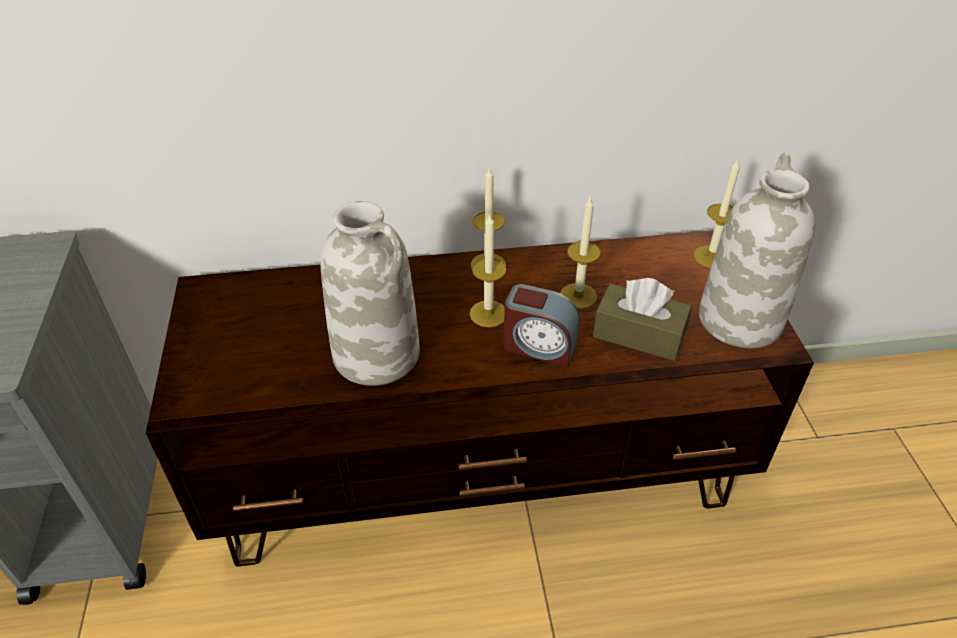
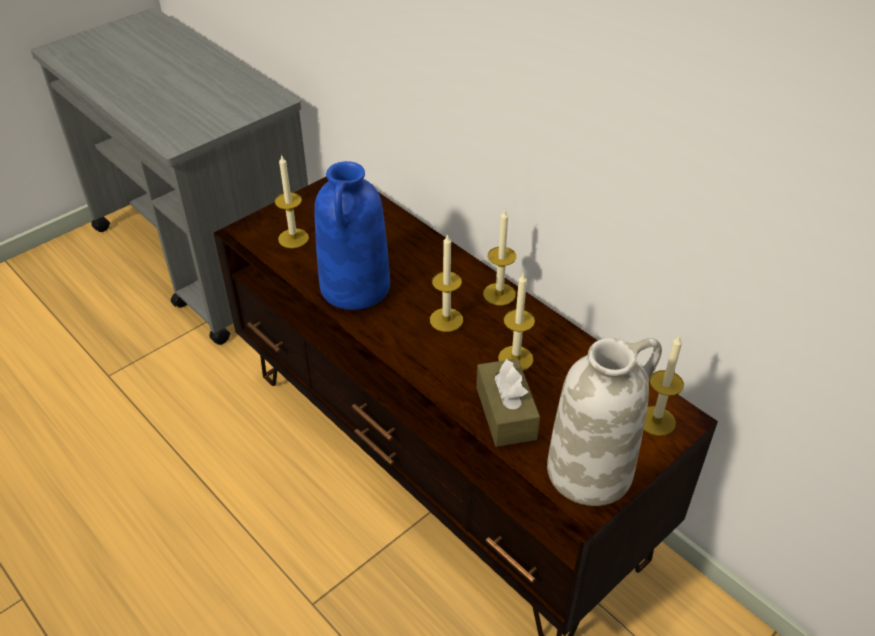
camera: 55 degrees right, 0 degrees up
(244, 367) = (293, 238): none -> candle
(378, 354) = (355, 288): white vase -> blue vase
(539, 346) = (438, 362): alarm clock -> none

